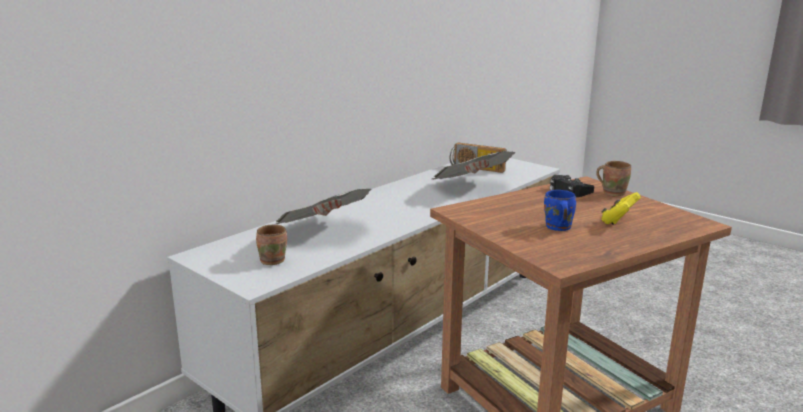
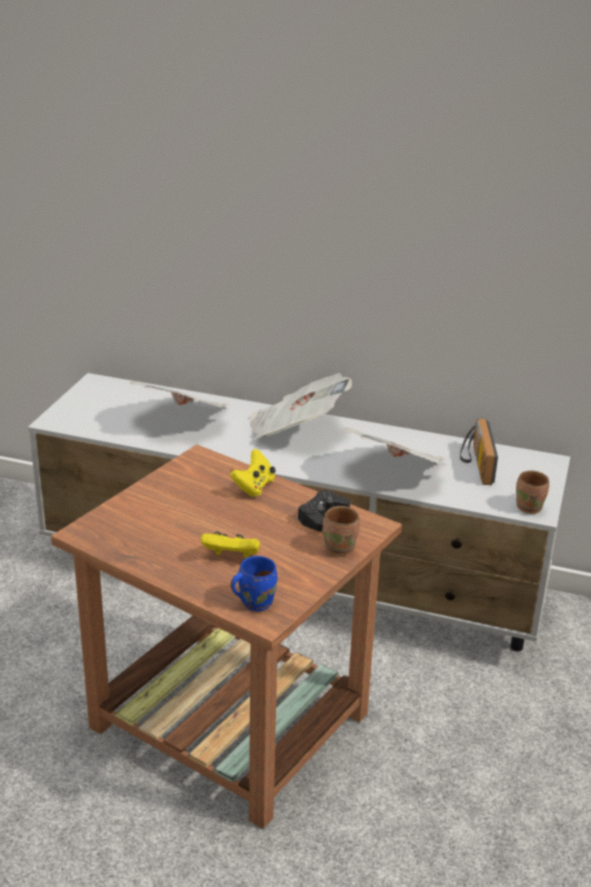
camera: 65 degrees right, 10 degrees up
(273, 260) = (106, 415): brown mug -> brown mug (531, 507)
(382, 201) = (295, 430): none -> newspaper
(515, 201) = (254, 487): none -> yellow game controller
(557, 228) = (184, 520): blue mug -> blue mug (254, 602)

